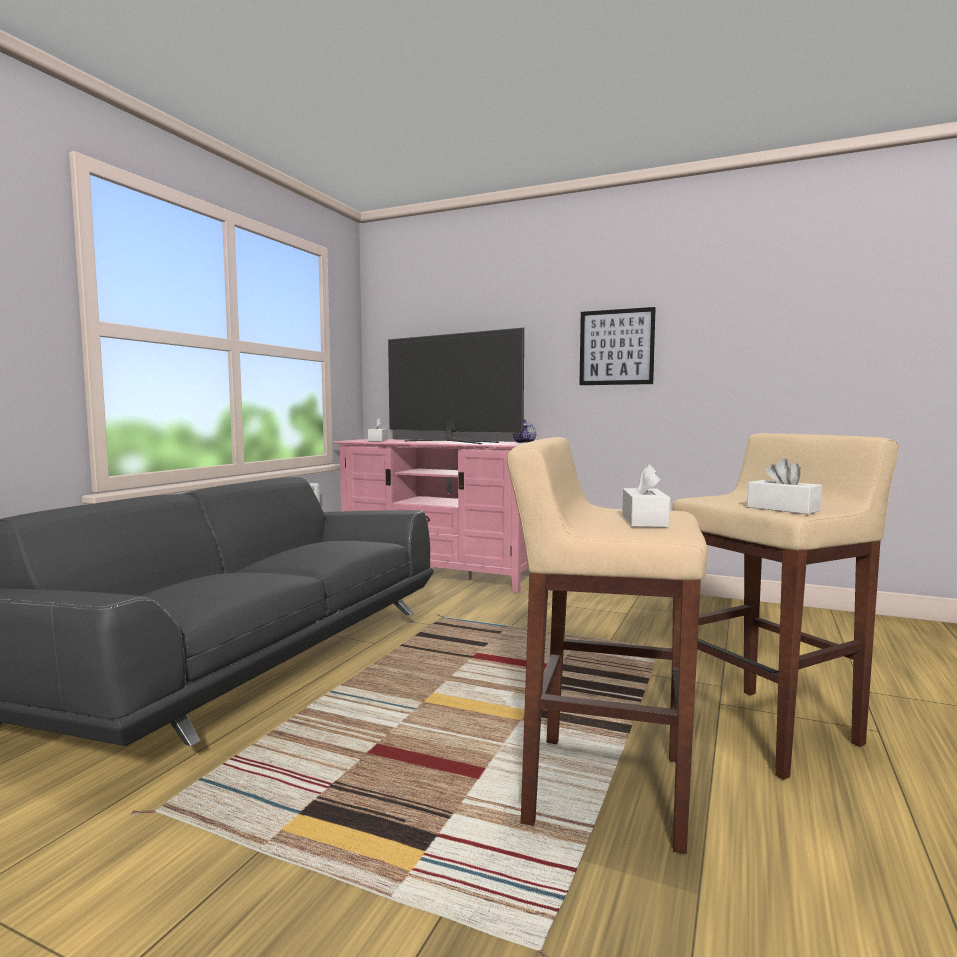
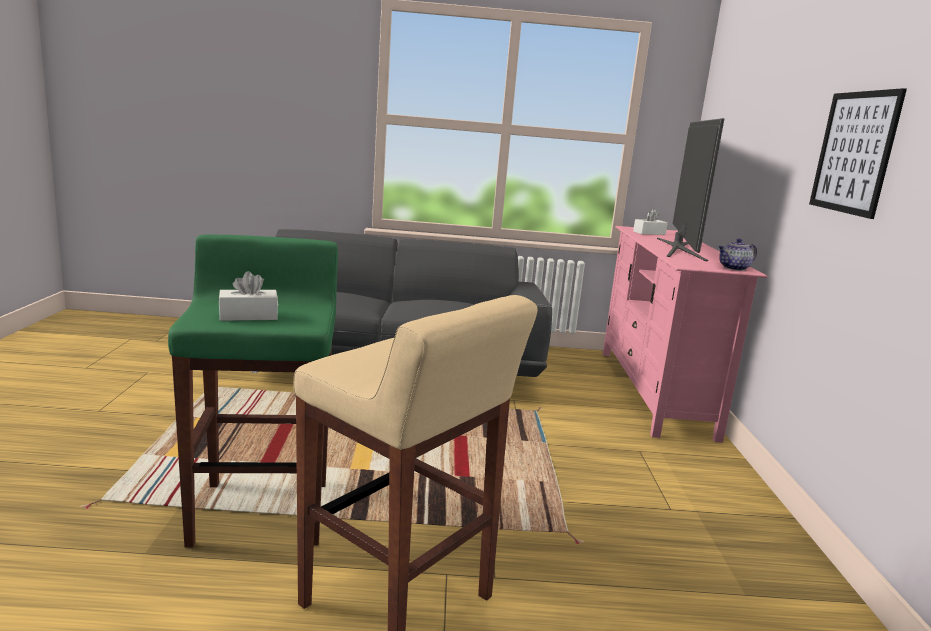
camera: 65 degrees right, 10 degrees up
(603, 788) = (262, 511): beige stool -> green stool
(783, 509) = (345, 362): white tissue box -> none

